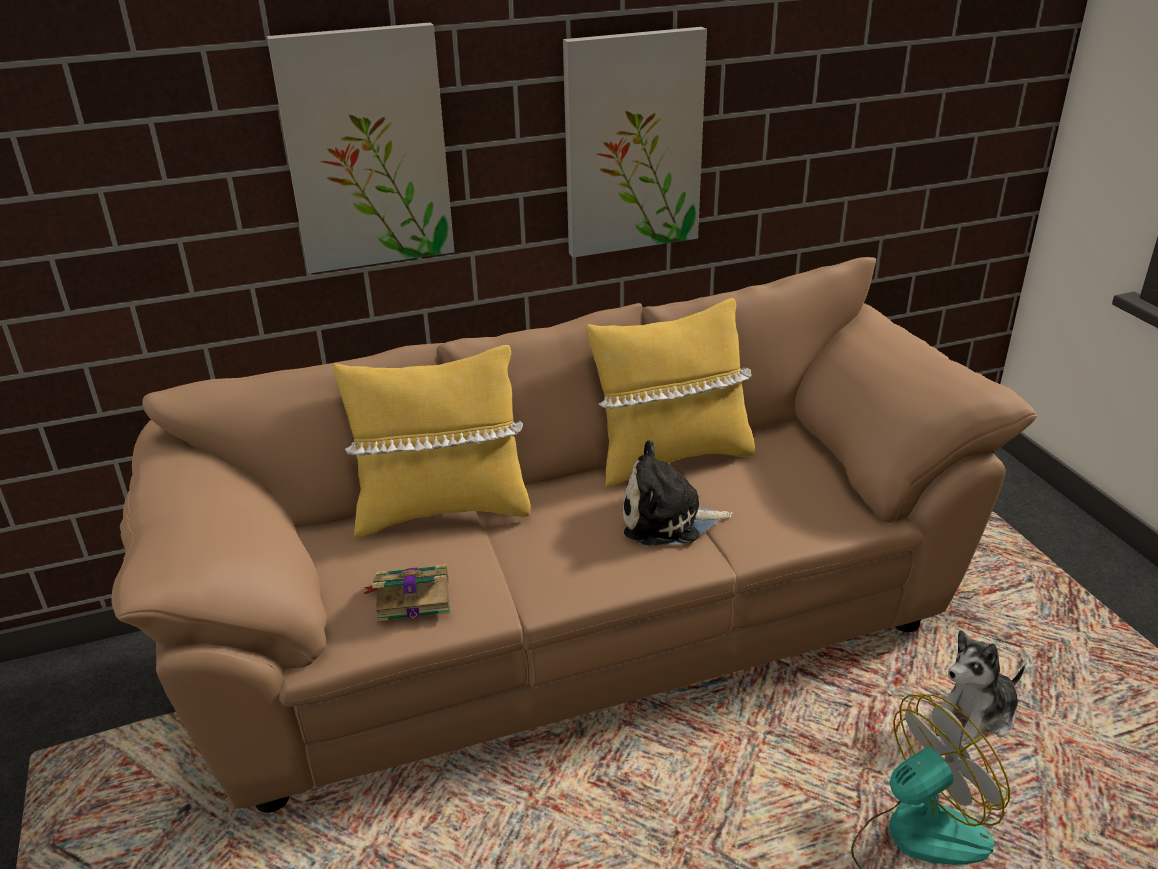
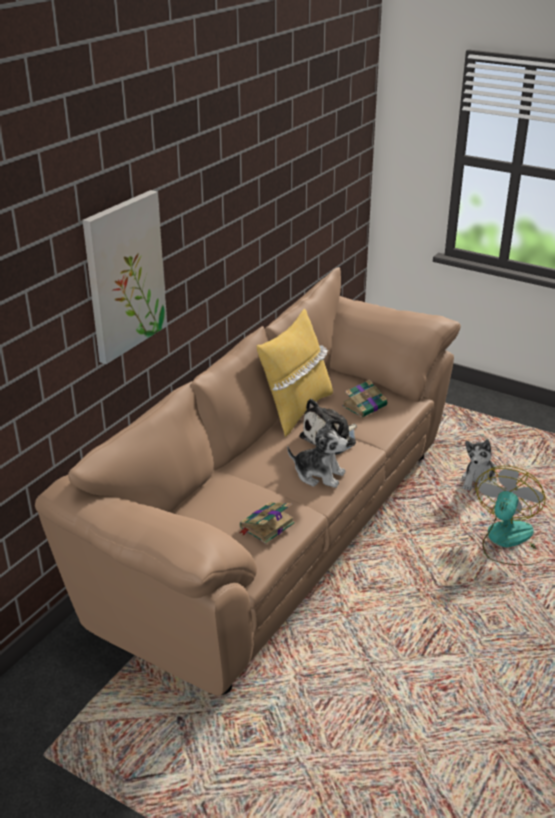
camera: 40 degrees left, 0 degrees up
(442, 510) = (220, 483): yellow pillow -> none
(584, 562) = (319, 475): none -> plush toy
(632, 144) = (229, 234): picture -> none
(782, 493) = (365, 406): none -> book

